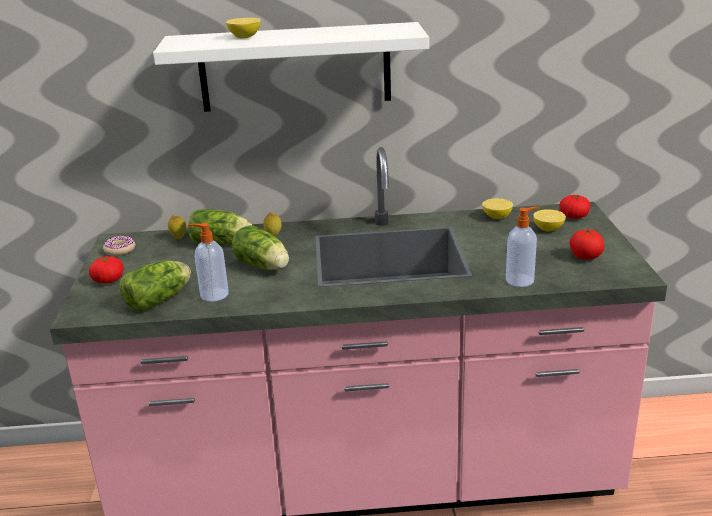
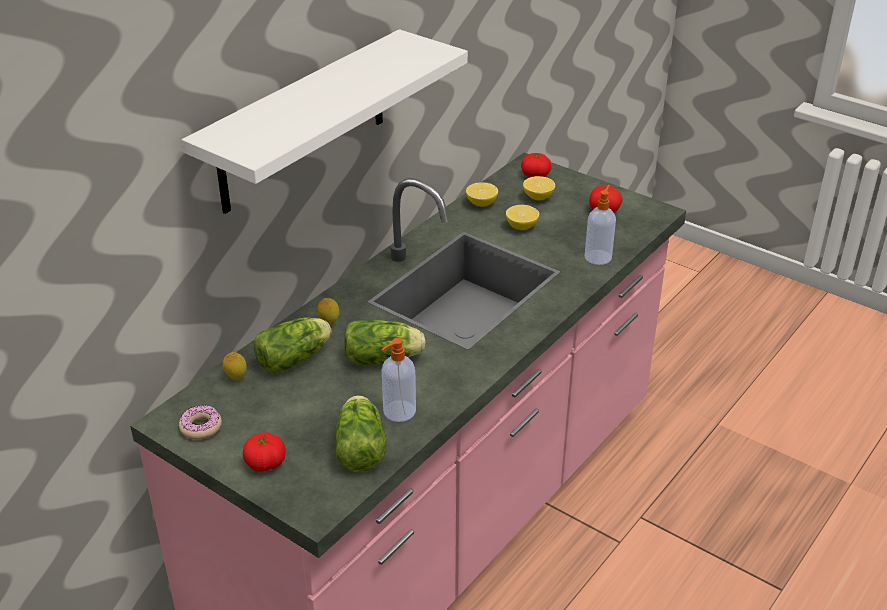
camera: 50 degrees left, 10 degrees up
(245, 37) = (292, 110): lemon -> lemon (521, 226)

